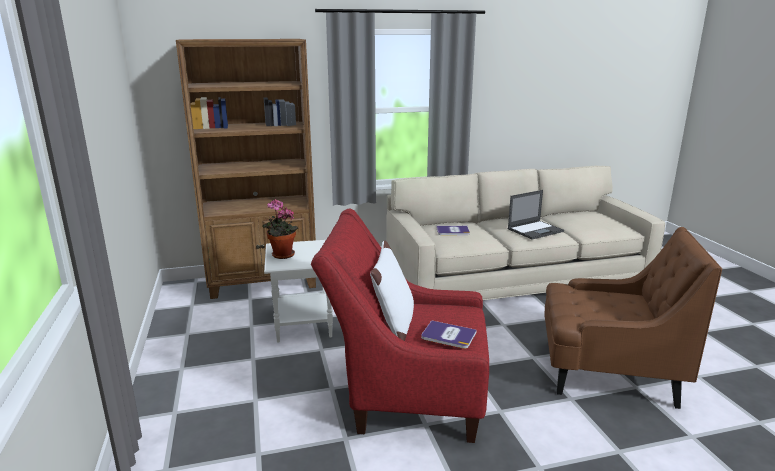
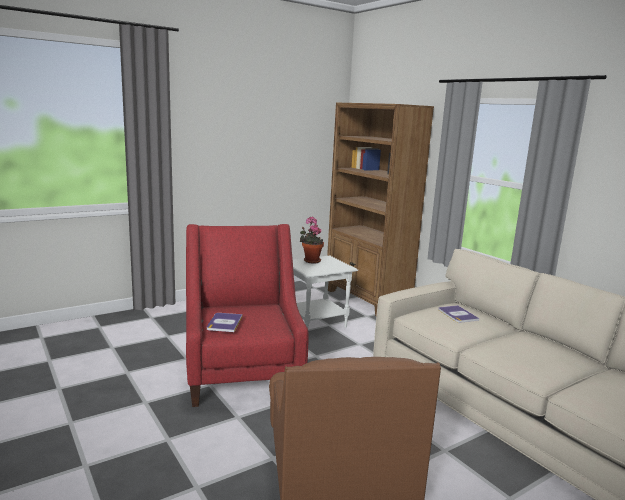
camera: 70 degrees right, 5 degrees down
(394, 326) = (236, 308): white pillow -> none
(535, 230) = (526, 357): laptop -> none

